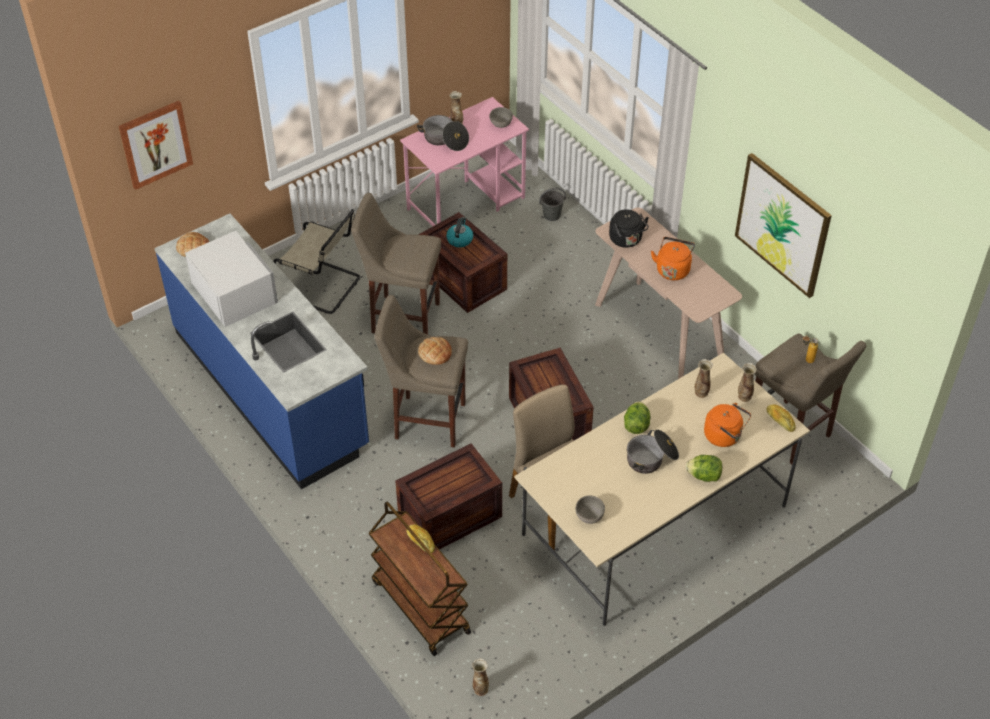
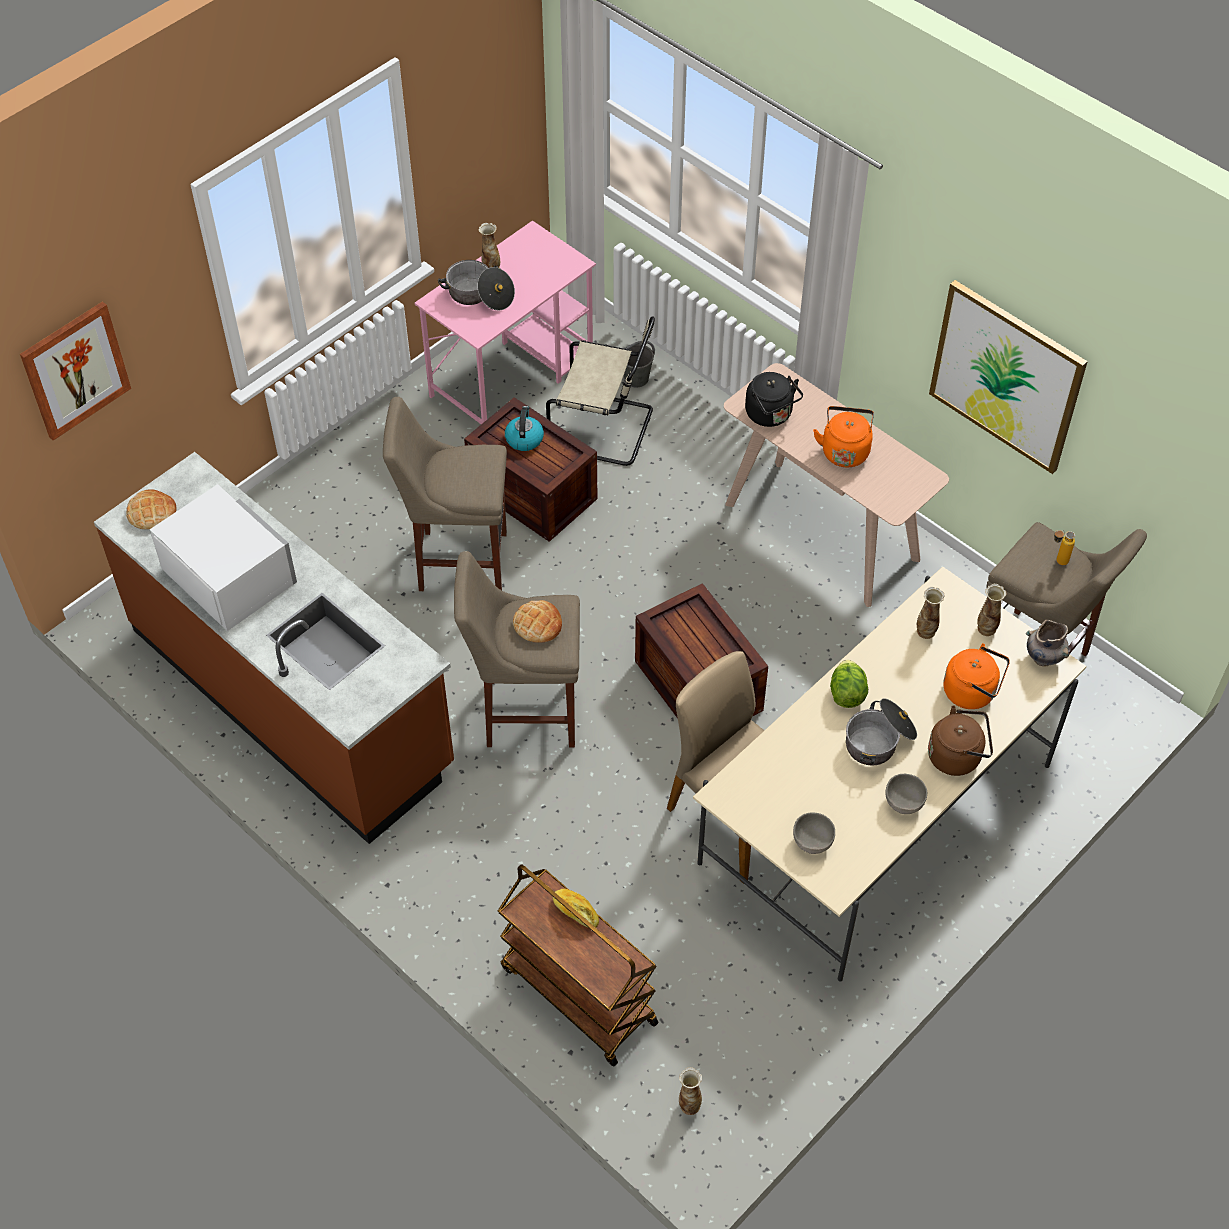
camera: 10 degrees left, 5 degrees up
(271, 389) = (292, 697): blue counter -> brown counter
(323, 287) = (334, 531): beige chair -> beige chair (605, 429)
(448, 516) = (588, 852): crate -> none
(500, 124) = (554, 261): grey bowl -> grey bowl (903, 803)
(704, 476) = (957, 756): lettuce -> brown kettle
(780, 421) = (1043, 657): bread -> grey vase

